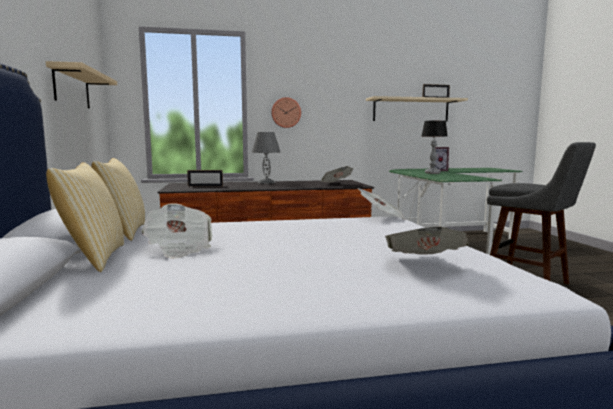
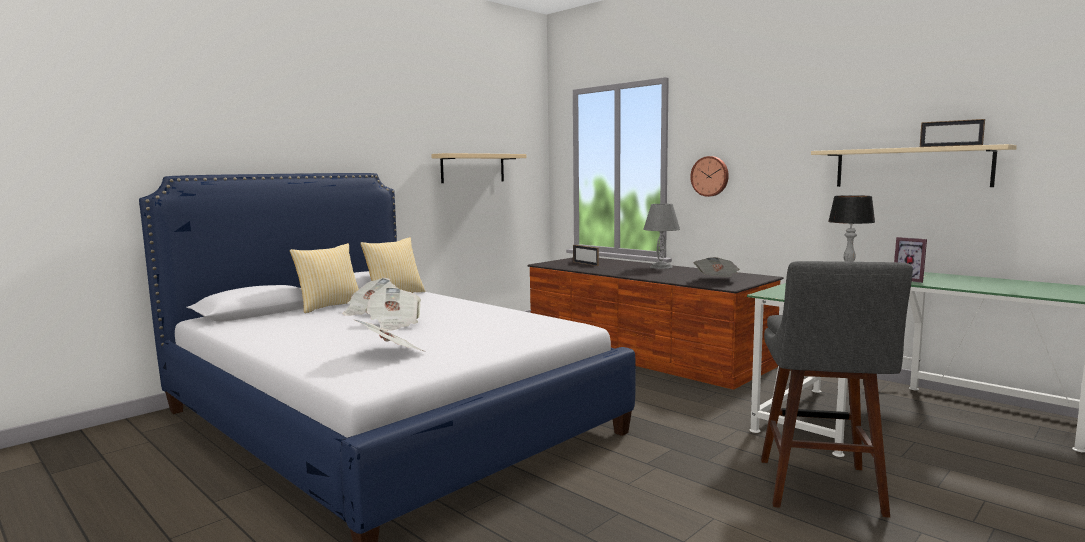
camera: 55 degrees right, 0 degrees up
(382, 217) = (572, 324): newspaper -> newspaper (394, 324)

